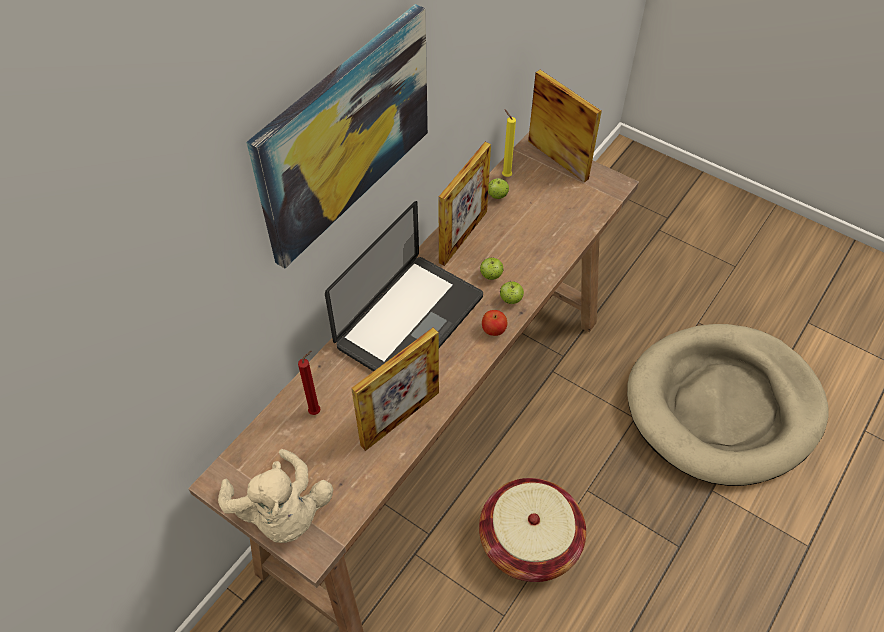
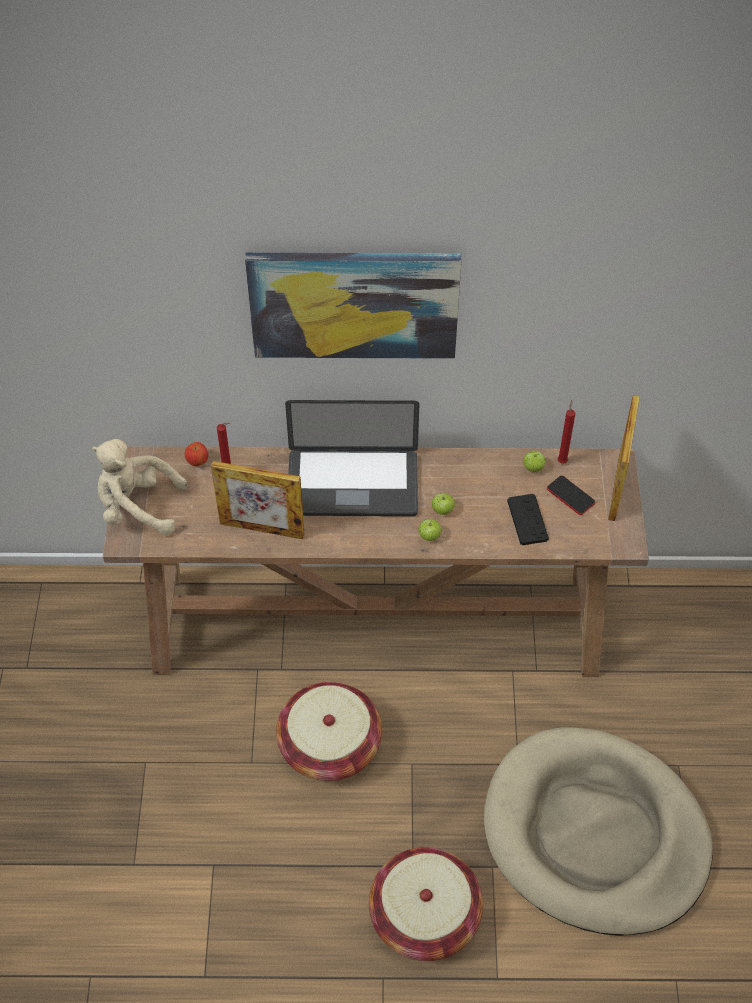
camera: 55 degrees right, 0 degrees up
(282, 513) = (137, 507): beige plush toy -> beige plush toy turned 75 degrees clockwise
(463, 237) = (467, 470): picture frame -> none
(493, 330) = (389, 541): apple -> apple (197, 461)
(505, 175) = (562, 460): yellow candle -> red candle
(543, 190) = (570, 496): none -> phone
(546, 228) = (527, 520): none -> black game controller
(728, 565) = (425, 915): none -> basket

